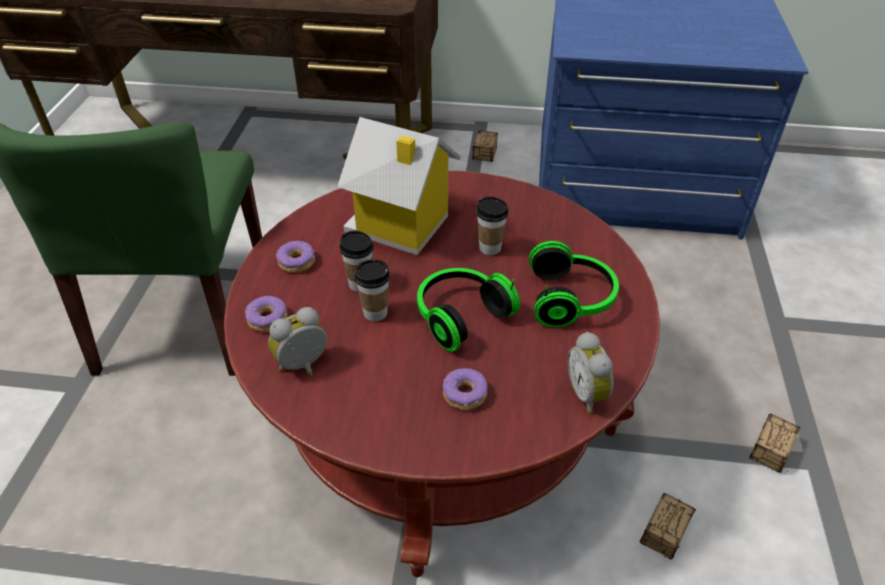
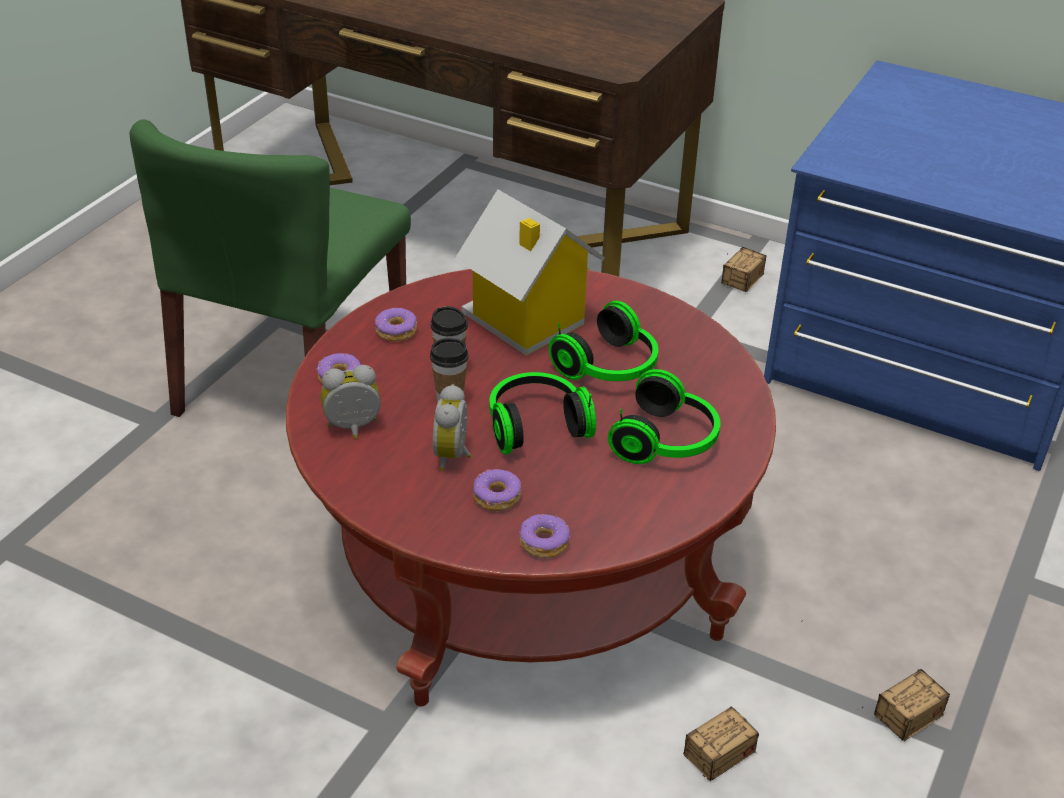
camera: 20 degrees right, 5 degrees down
(490, 248) = (610, 368): cup -> headphones
(529, 427) = (543, 542): none -> donut
(588, 394) = (624, 532): alarm clock -> alarm clock (454, 456)

